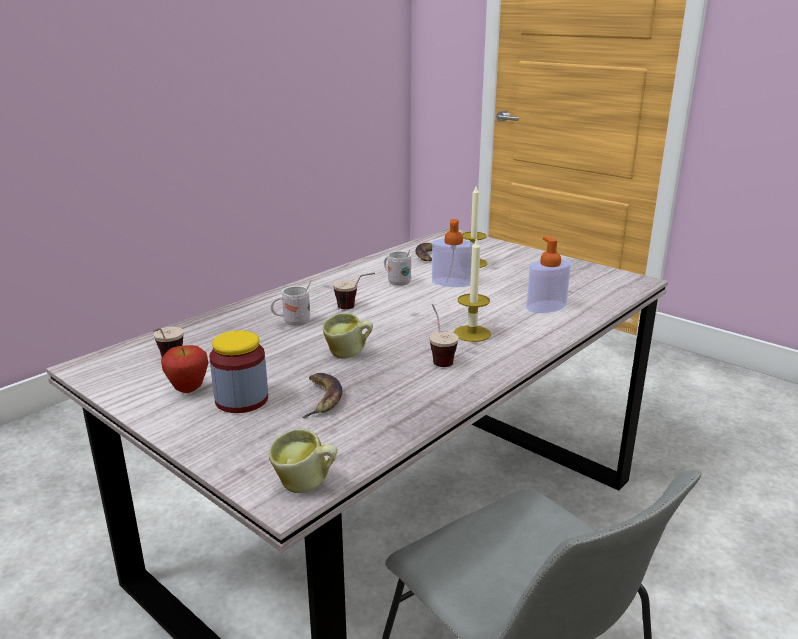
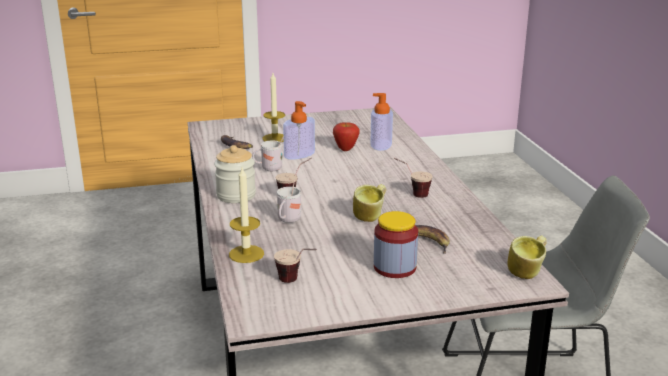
camera: 55 degrees left, 0 degrees up
(188, 390) = (355, 283): apple -> apple (346, 149)
(320, 288) = (236, 195): none -> jar
(472, 333) = (390, 175): candle -> candle (246, 254)

